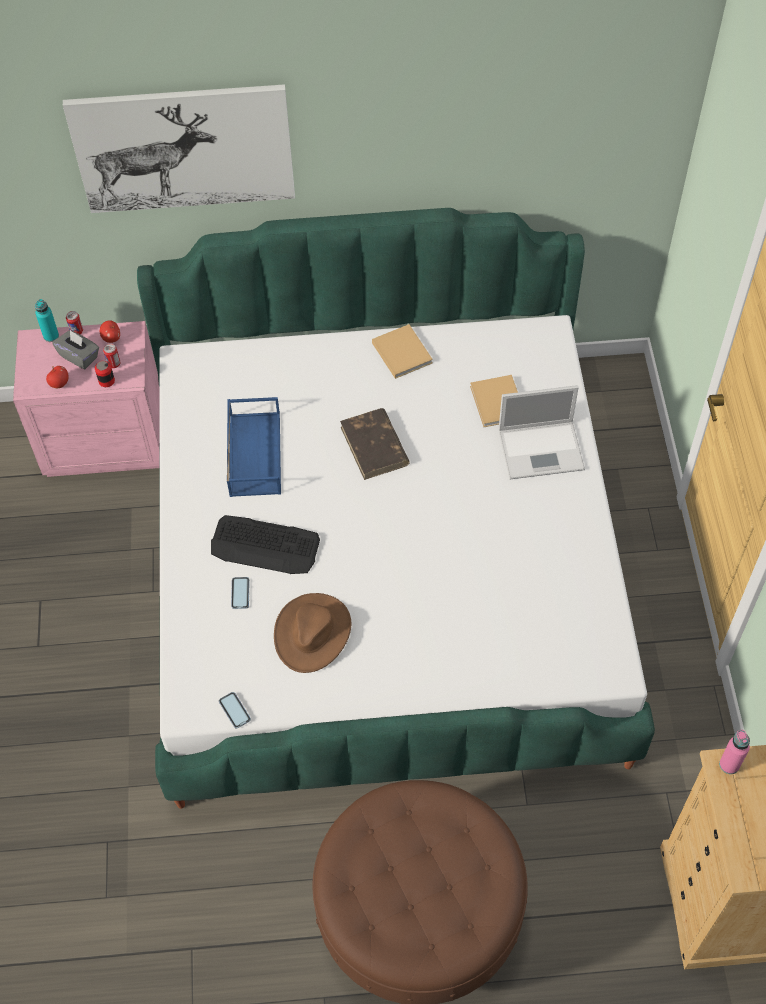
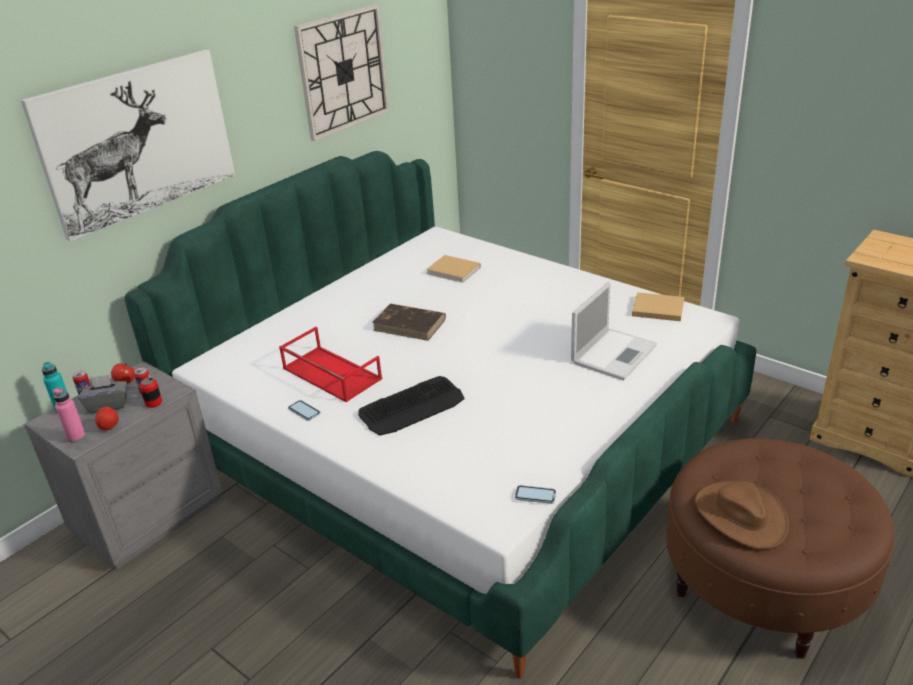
camera: 45 degrees left, 25 degrees down
(105, 439) = (147, 514): pink nightstand -> grey nightstand
(240, 593) = (434, 439): phone -> phone (304, 411)
(254, 453) = (330, 374): blue tray -> red tray
(312, 633) = (517, 422): brown hat -> brown hat (740, 515)
(401, 351) = (359, 284): beige book -> beige book (656, 308)
(487, 126) = (343, 71): none -> wall clock
(542, 449) = (511, 272): laptop -> laptop (614, 353)
(729, 764) = (867, 255): pink bottle -> pink bottle (76, 437)

